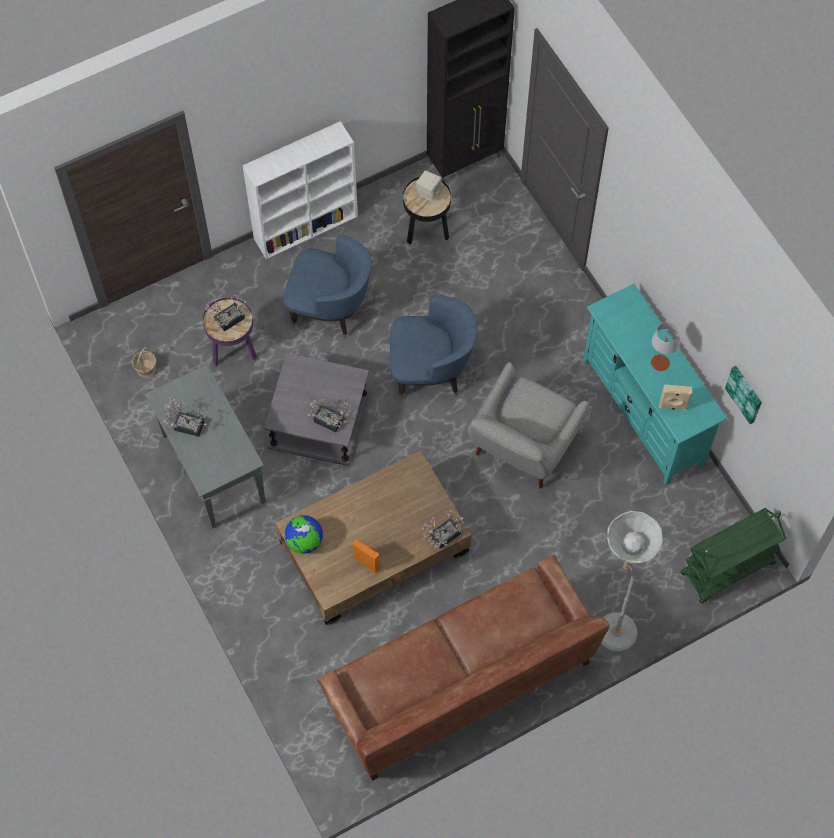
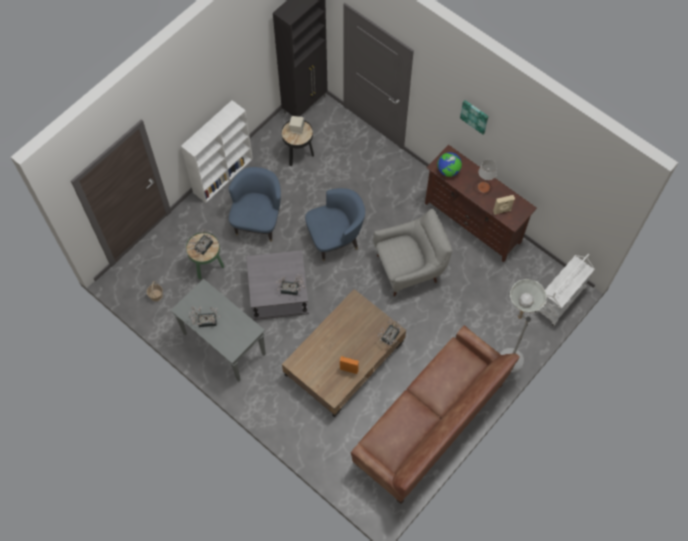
camera: 20 degrees left, 0 degrees up
(233, 351) = (207, 266): purple side table -> green side table
(304, 541) = (305, 369): globe -> globe (448, 171)
(330, 309) = (258, 221): blue armchair -> blue armchair turned 75 degrees counterclockwise
(522, 448) = (410, 267): grey armchair -> grey armchair turned 120 degrees counterclockwise
(643, 412) = (473, 222): turquoise tv stand -> brown tv stand
(727, 570) = (560, 300): green cart -> white cart
(745, 394) = (549, 188): picture -> picture (475, 116)

